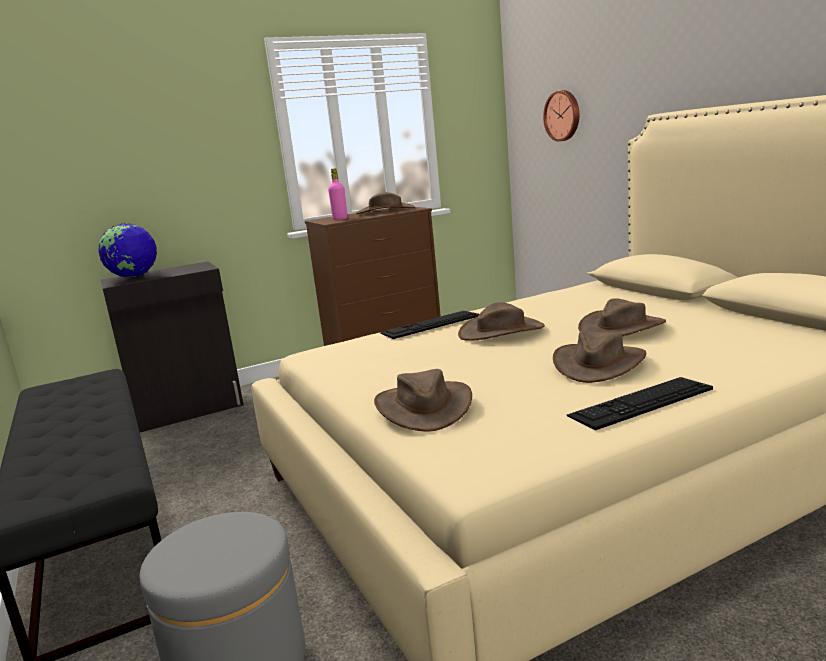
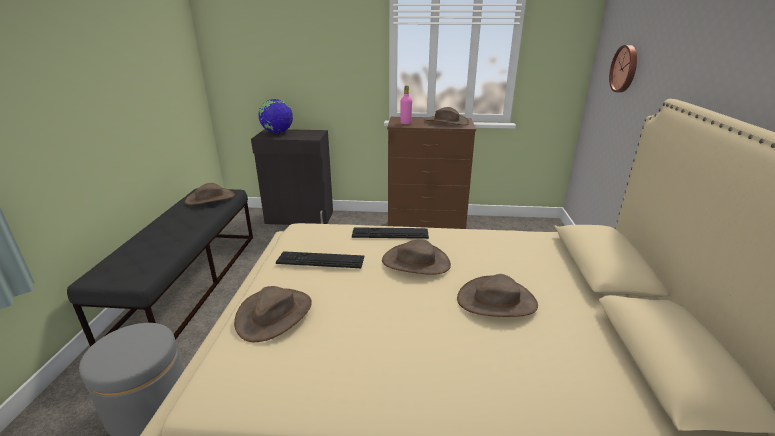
camera: 30 degrees right, 10 degrees up
(598, 363) = (422, 333): brown hat -> brown hat (210, 198)
(641, 402) = (385, 394): keyboard -> keyboard (320, 259)

